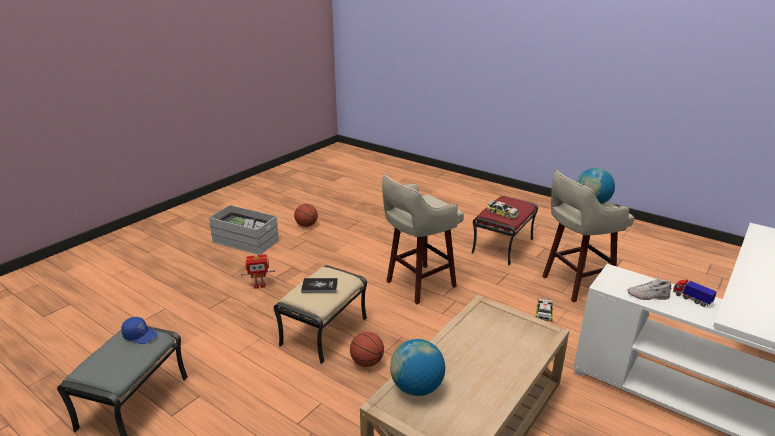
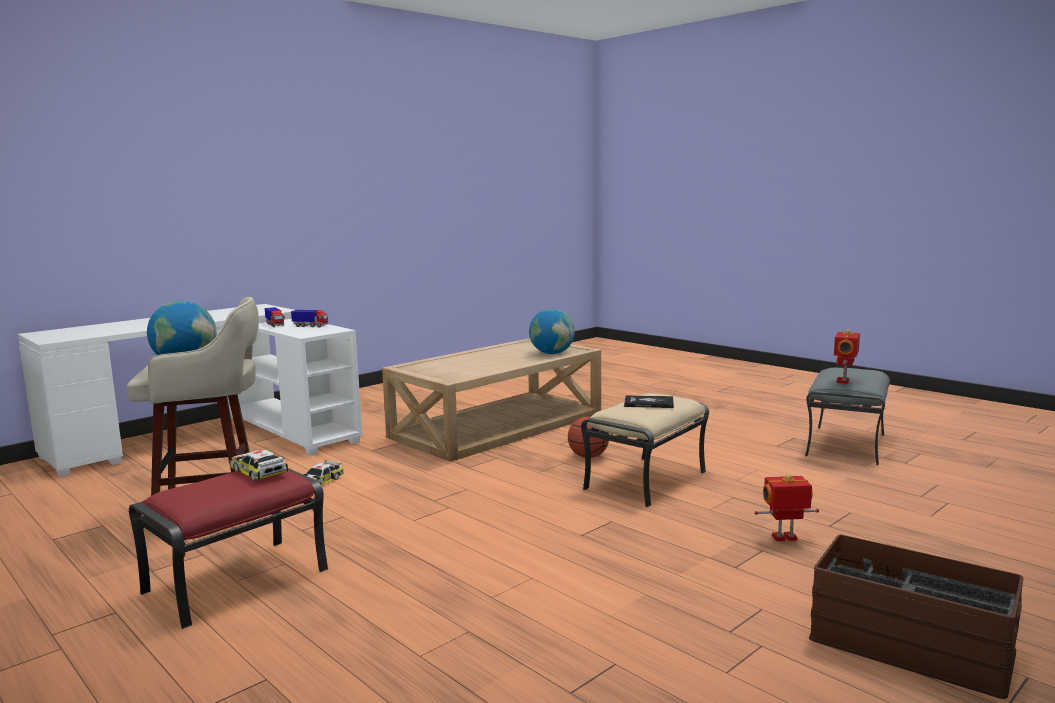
camera: 170 degrees left, 15 degrees down
(140, 335) = (844, 381): blue cap -> toy robot
(246, 240) = (909, 645): grey storage box -> brown storage box
(306, 225) = (749, 689): basketball -> none
(418, 285) = (481, 522): beige stool -> none
(648, 296) = (310, 326): white shoe -> toy truck

